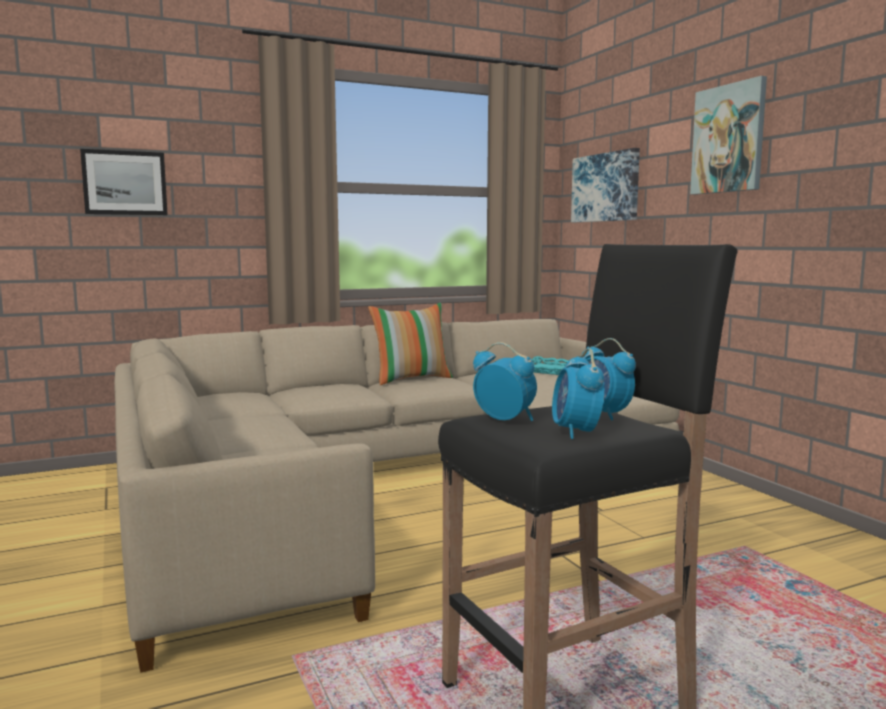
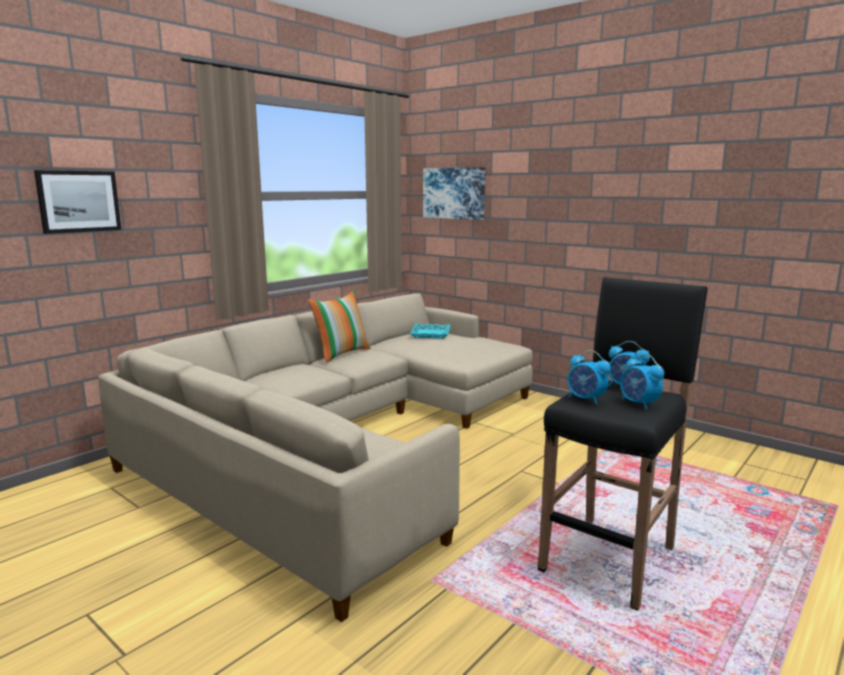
camera: 25 degrees left, 5 degrees up
(505, 419) = (586, 400): alarm clock -> alarm clock turned 150 degrees counterclockwise
(728, 139) = (561, 170): picture -> none

